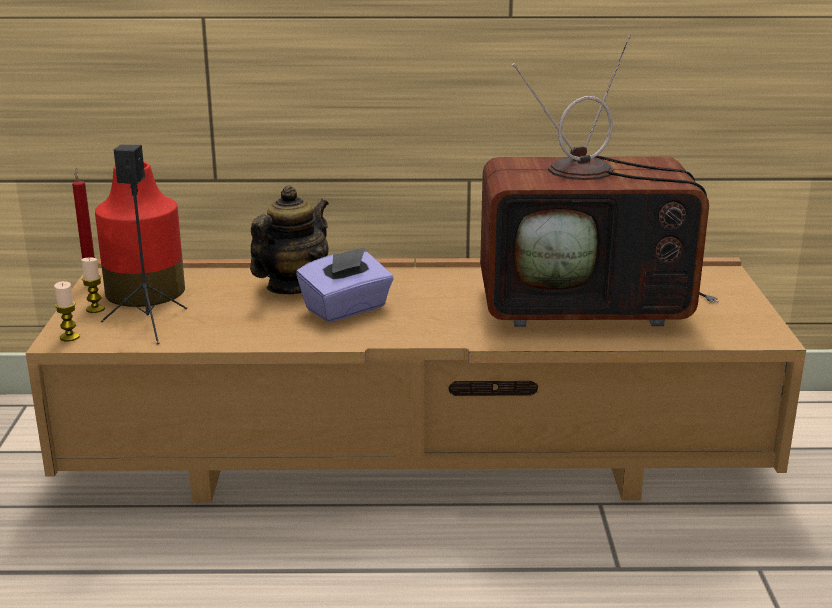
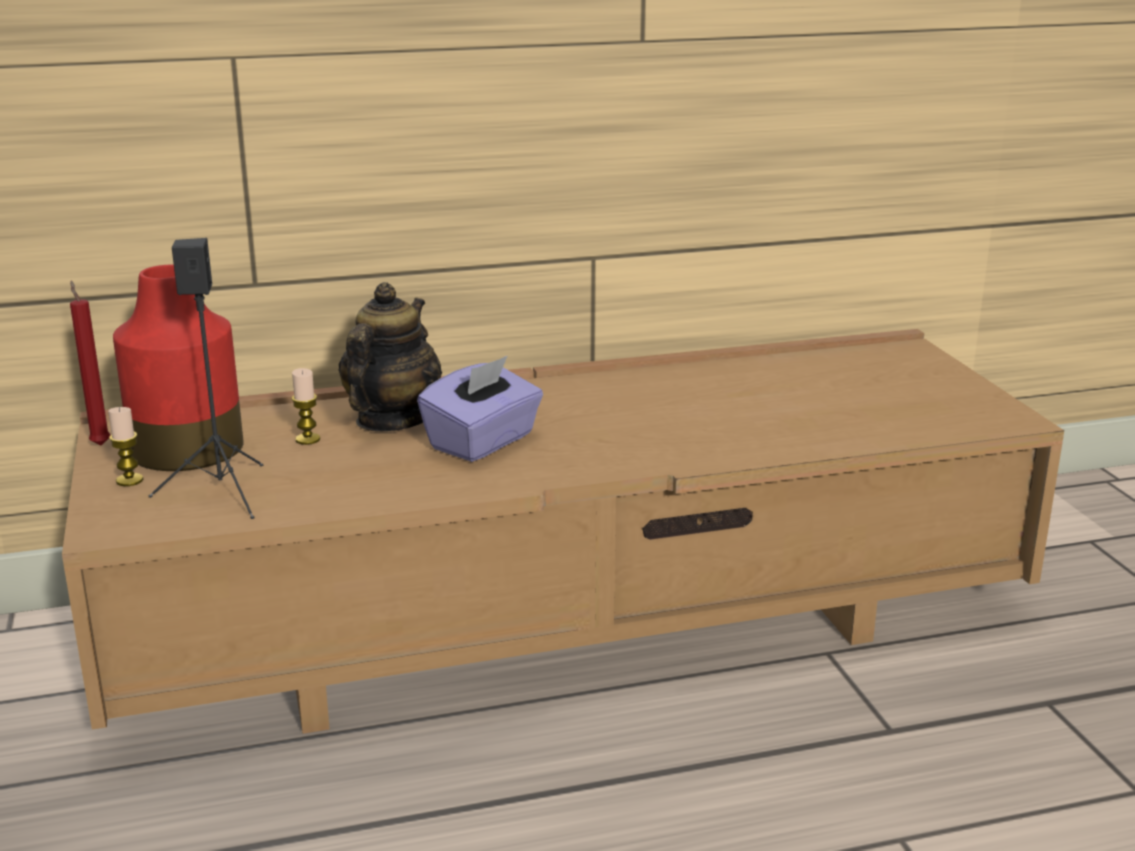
camera: 15 degrees left, 0 degrees up
(69, 337) = (116, 524): candle -> candle (307, 439)
(588, 305) = (782, 404): television -> none

